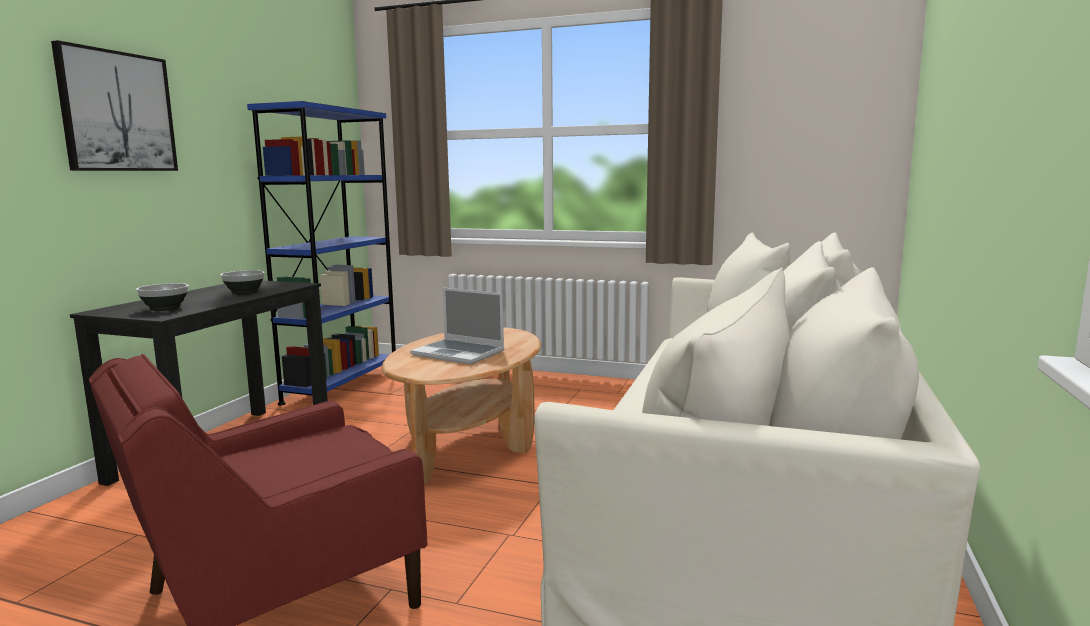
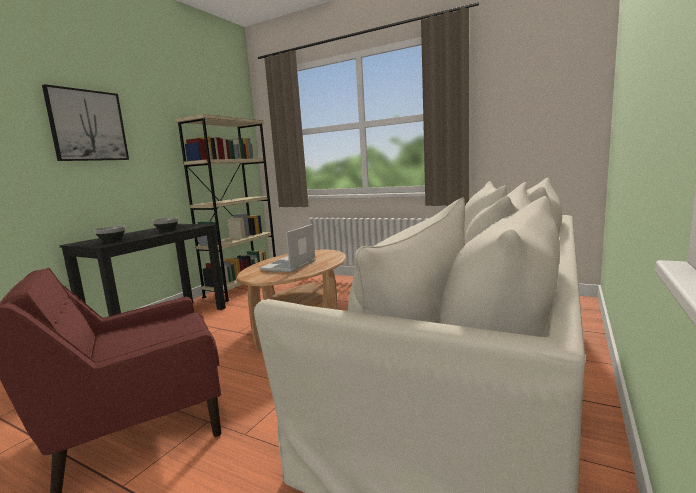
camera: 10 degrees right, 0 degrees up
(342, 388) = (242, 287): blue bookcase -> beige bookcase
(460, 353) = (289, 266): laptop -> laptop turned 75 degrees clockwise

